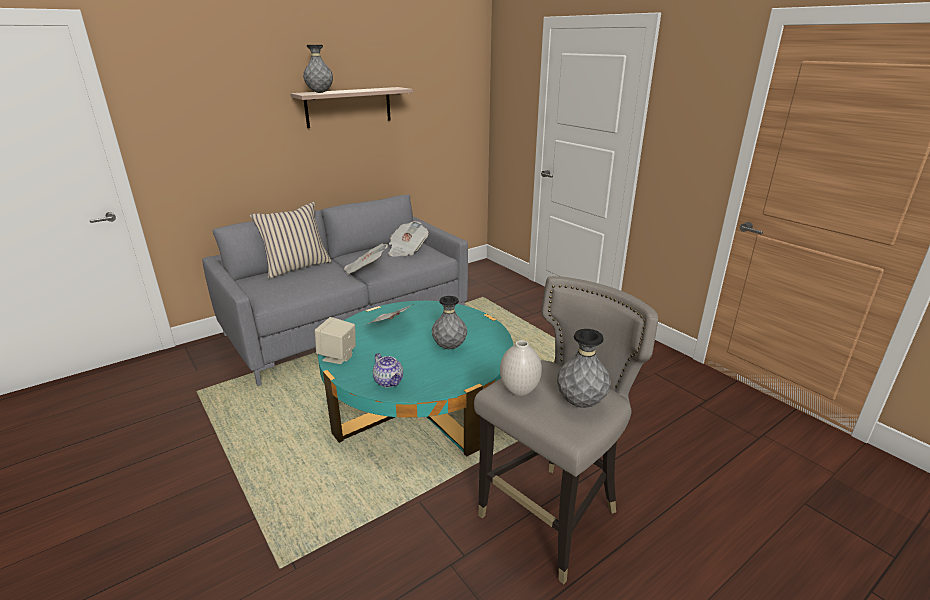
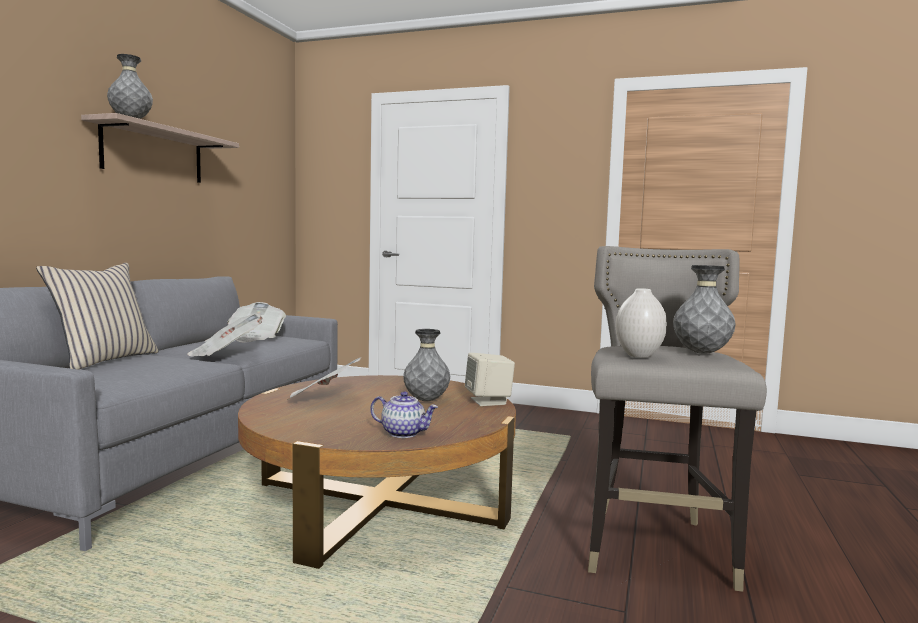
camera: 35 degrees left, 20 degrees down
(338, 356) = (293, 429): beige speaker -> beige speaker (488, 401)
(419, 402) = (379, 502): turquoise coffee table -> brown coffee table

